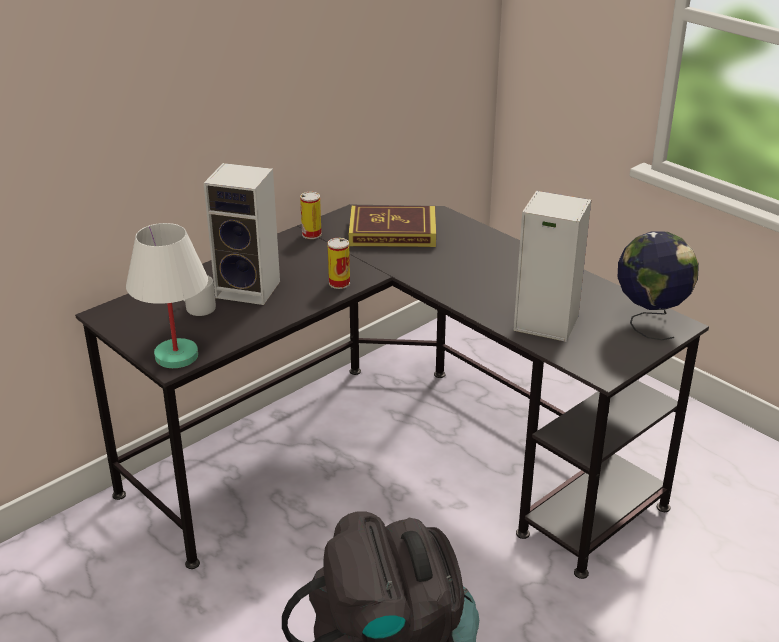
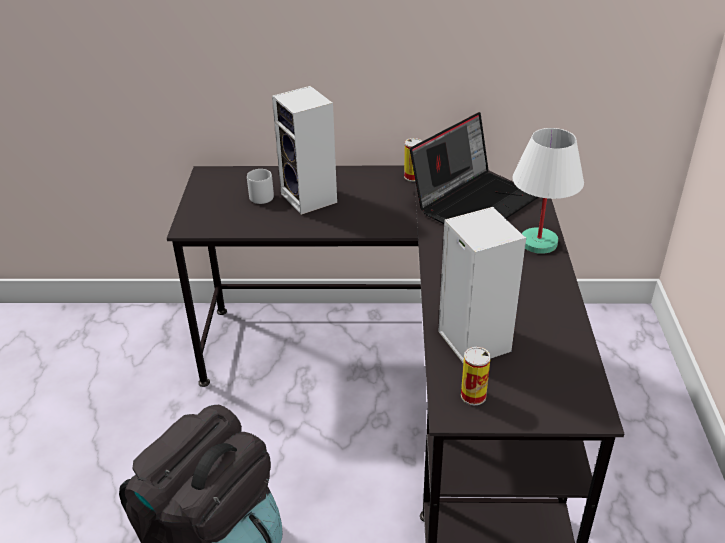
camera: 45 degrees right, 5 degrees up
(177, 355) = (200, 223): white table lamp -> white table lamp (539, 242)
(339, 283) = (373, 224): can -> can (473, 396)
(392, 232) = (474, 202): book -> laptop
(649, 322) = (568, 394): globe -> none

